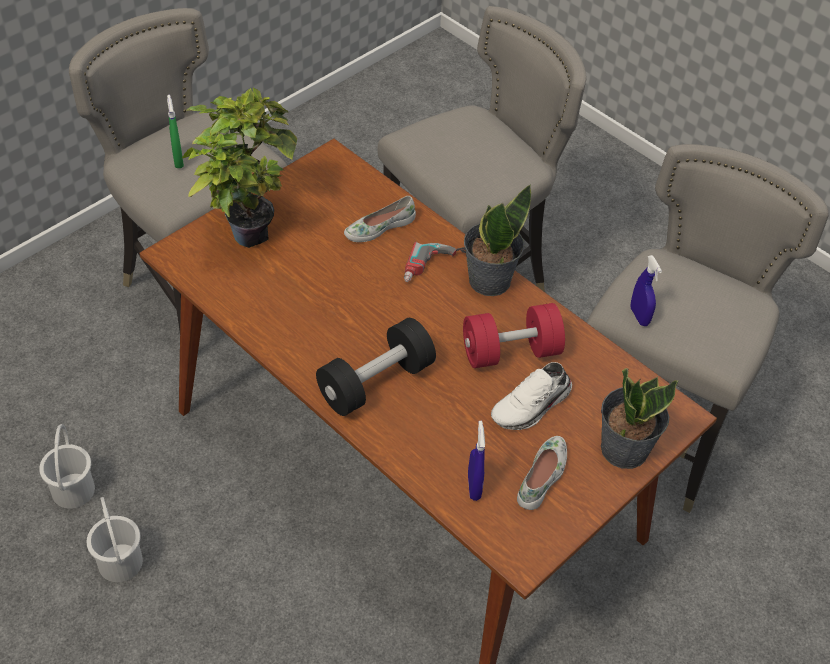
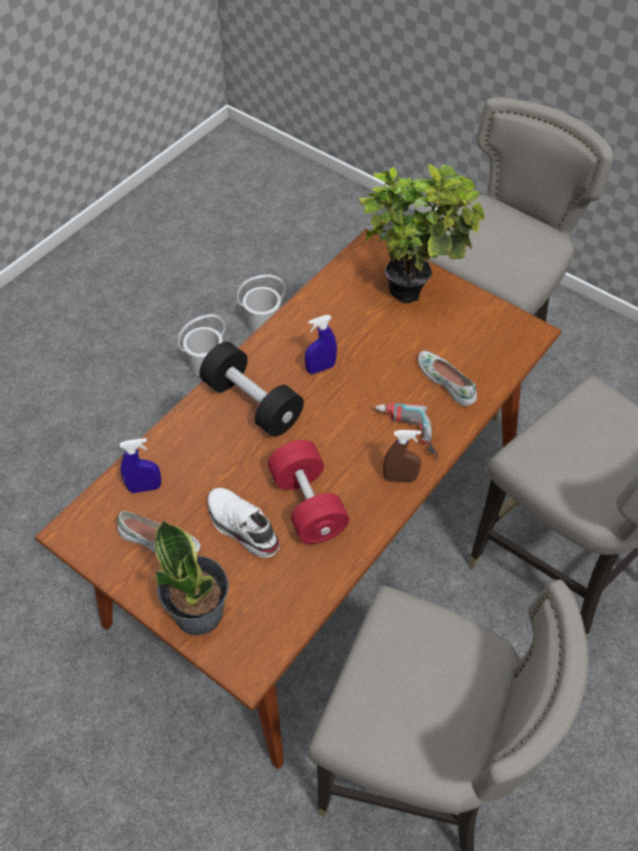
camera: 85 degrees right, 5 degrees up
(178, 160) = (490, 231): green spray bottle -> none
(488, 280) = (400, 478): potted plant -> brown spray bottle
(639, 316) = (392, 631): blue spray bottle -> blue spray bottle (320, 368)

